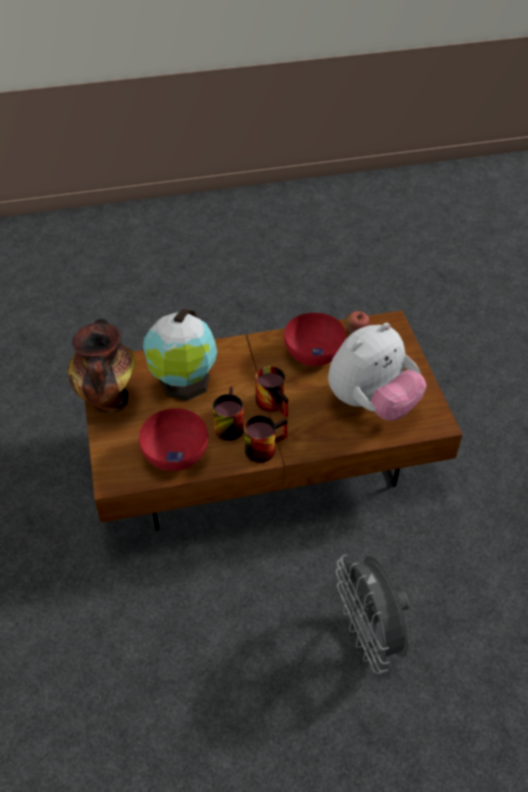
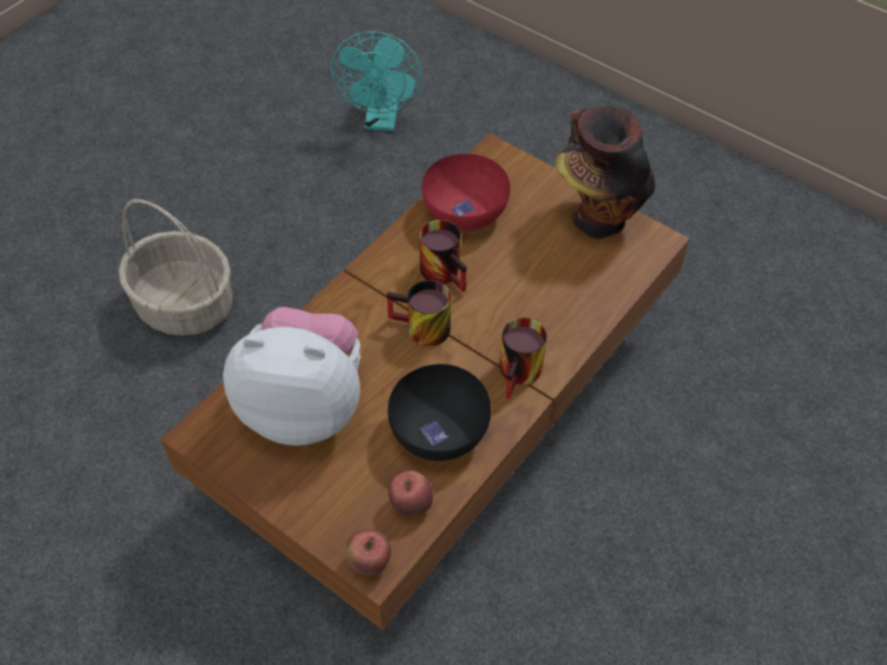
camera: 140 degrees right, 5 degrees up
(80, 710) = (382, 120): none -> turquoise fan
(184, 384) = (545, 285): globe -> none
(263, 446) = (384, 274): mug -> mug (522, 374)
(313, 352) = (440, 431): red bowl -> black bowl
(369, 635) = (184, 305): grey fan -> basket
(371, 403) = (305, 406): plush toy -> plush toy turned 90 degrees clockwise
(394, 325) = (369, 562): none -> apple

